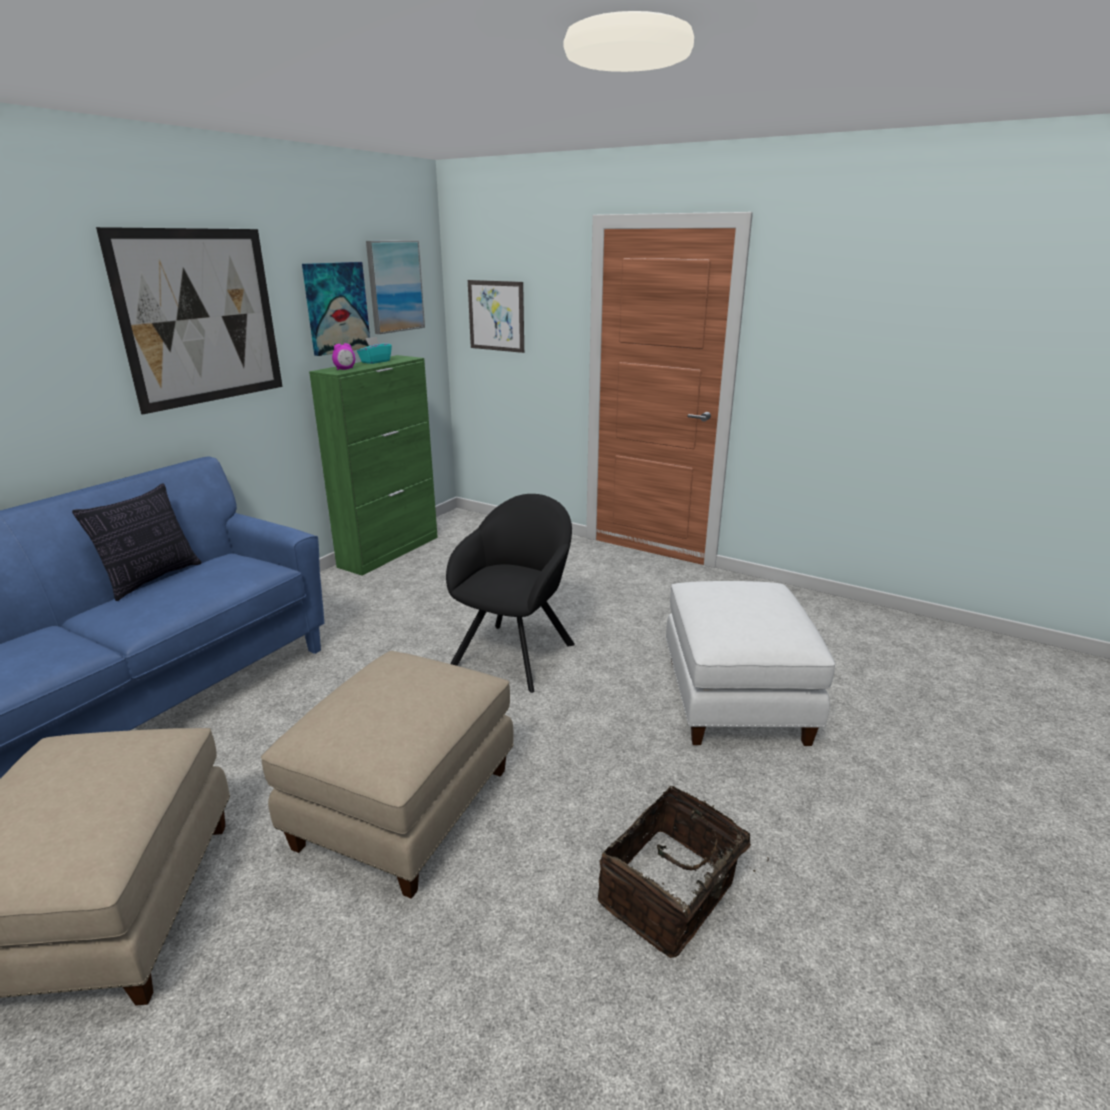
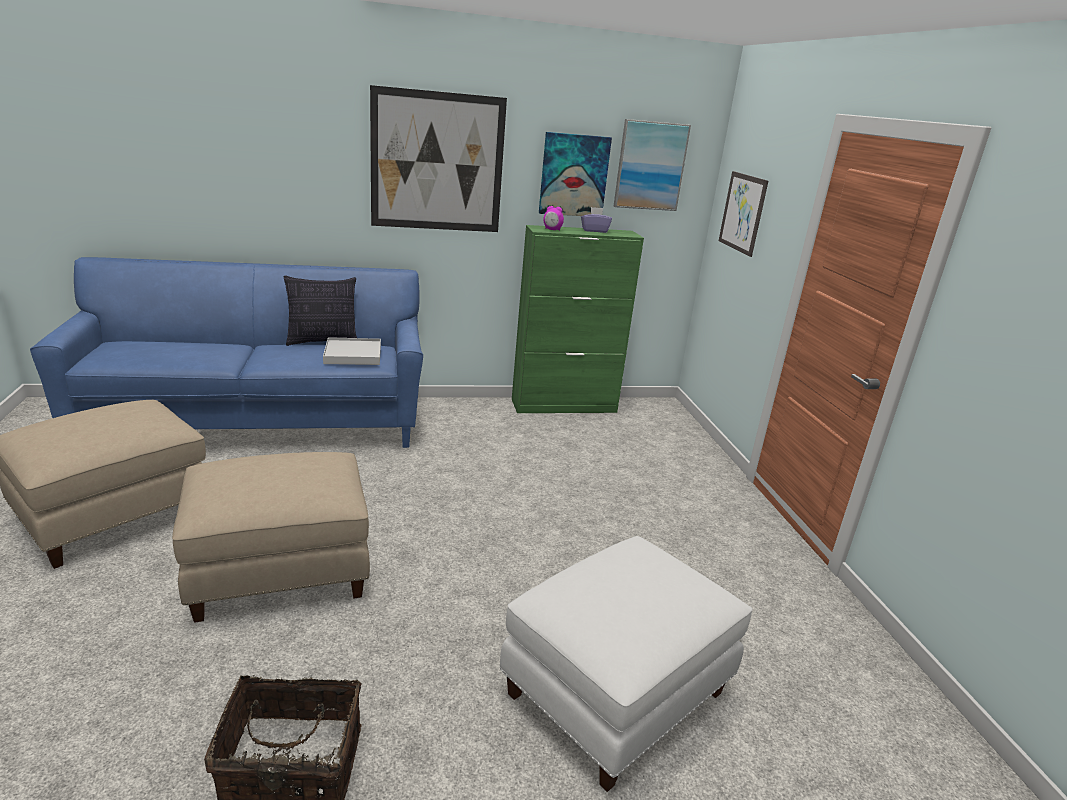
camera: 45 degrees right, 0 degrees up
(227, 572) = (353, 354): none -> white tray
(375, 361) = (594, 230): turquoise tissue box -> purple tissue box
(517, 652) = (516, 528): black armchair -> none

